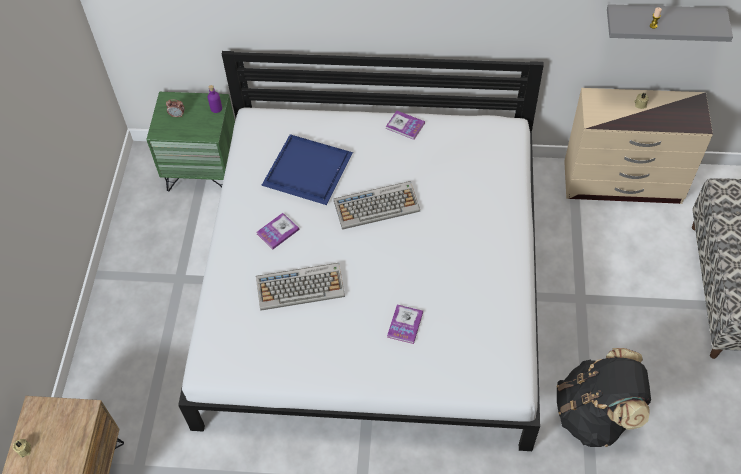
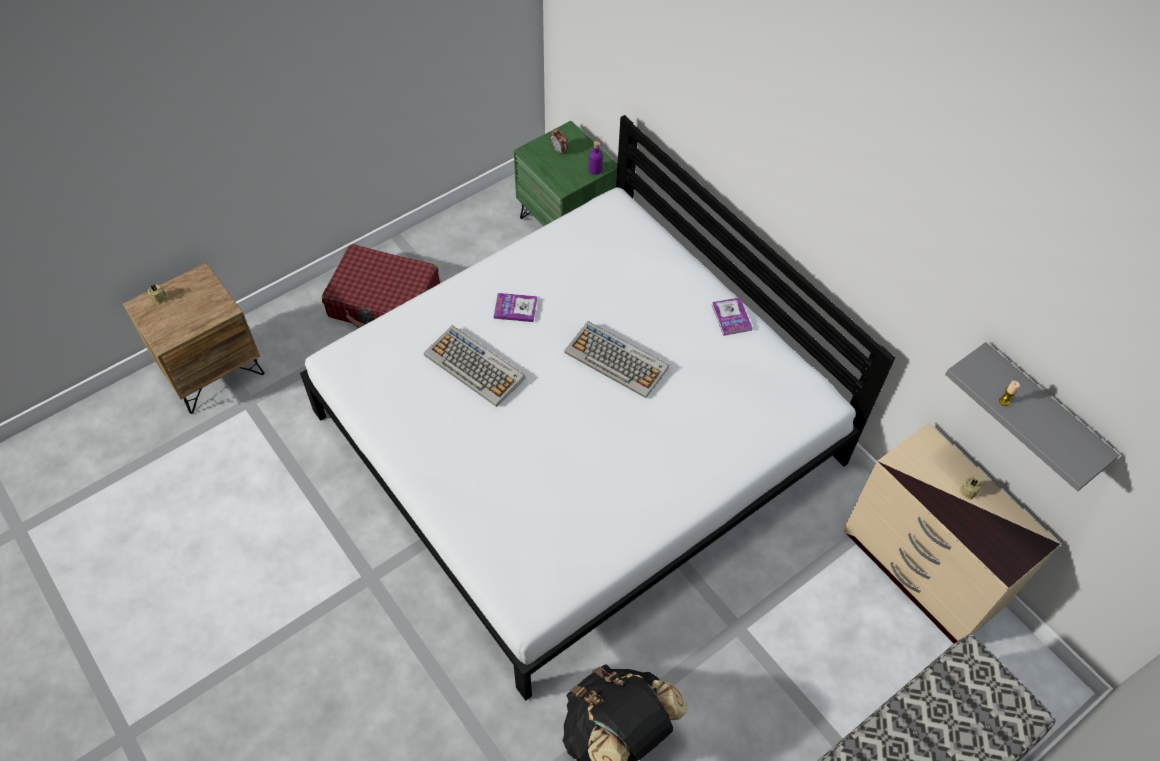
camera: 45 degrees right, 0 degrees up
(146, 321) = (385, 302): none -> red suitcase
(308, 172) = (600, 283): blue tray -> none
(405, 324) = (511, 475): book -> none

